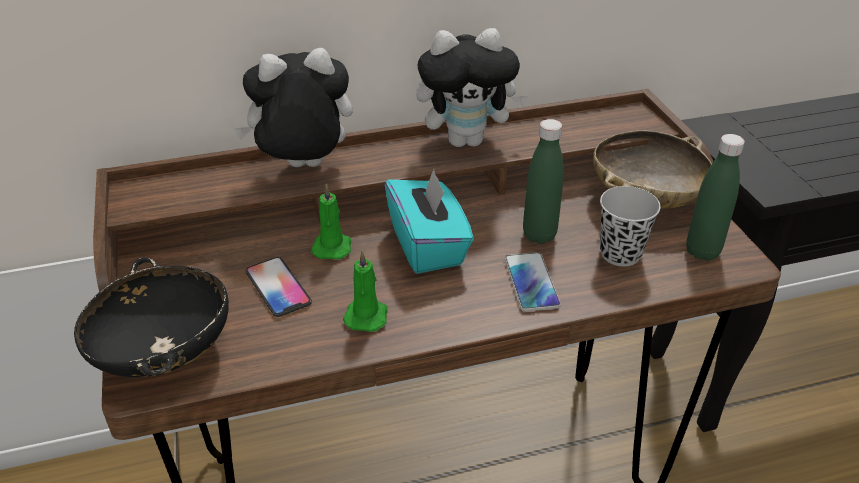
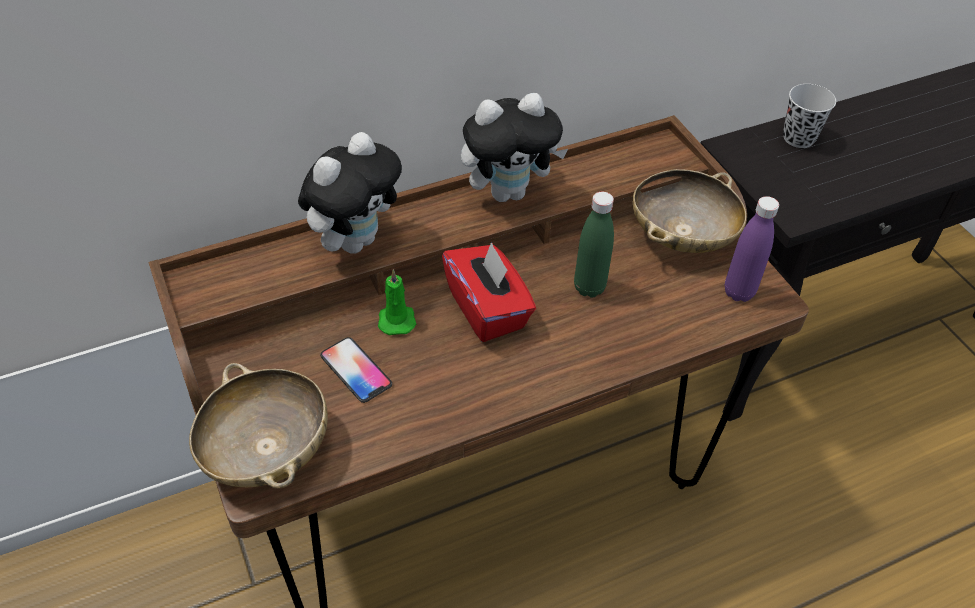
camera: 10 degrees left, 10 degrees up
(163, 352) = (266, 451): black bowl -> beige bowl
(303, 168) = (355, 240): plush toy -> plush toy turned 150 degrees clockwise
(366, 315) = (446, 391): green candle -> none
(428, 246) = (487, 309): turquoise tissue box -> red tissue box
(531, 282) = (590, 341): phone -> none
(620, 254) = (666, 301): black cup -> black cup (798, 138)
(702, 251) = (739, 292): green bottle -> purple bottle

